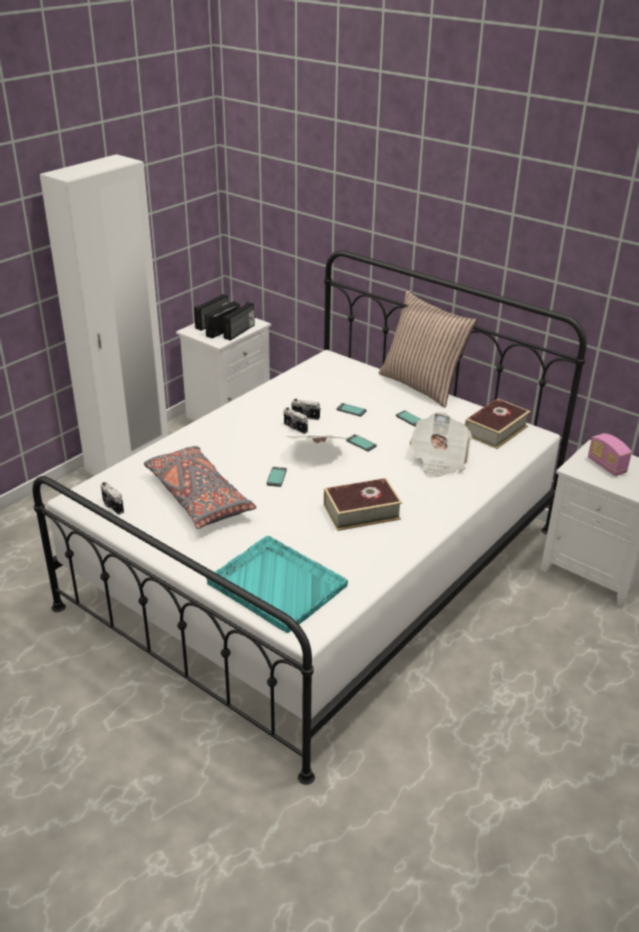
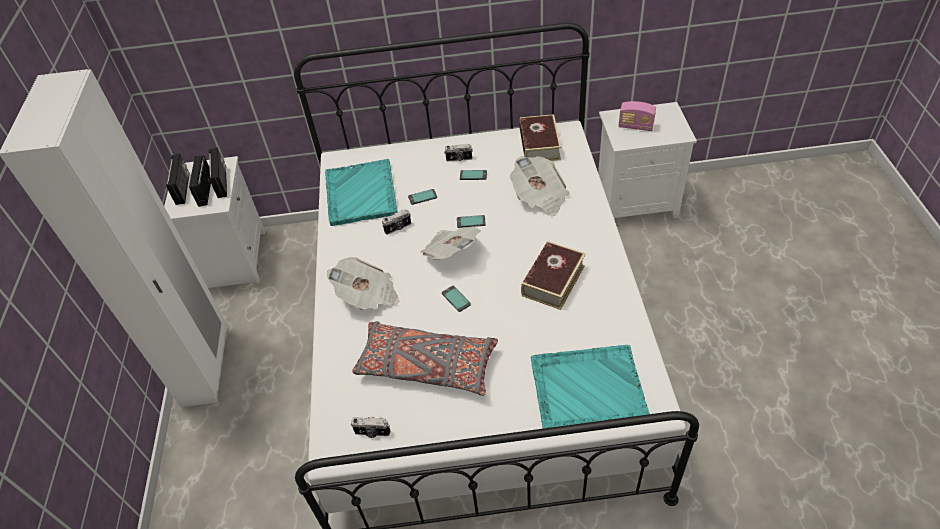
camera: 40 degrees left, 15 degrees up
(225, 439) = (368, 296): none -> newspaper
(295, 428) = (405, 244): camera -> camera (459, 159)
(312, 385) = (361, 194): none -> turquoise tray
(422, 385) = (440, 139): pillow -> none

